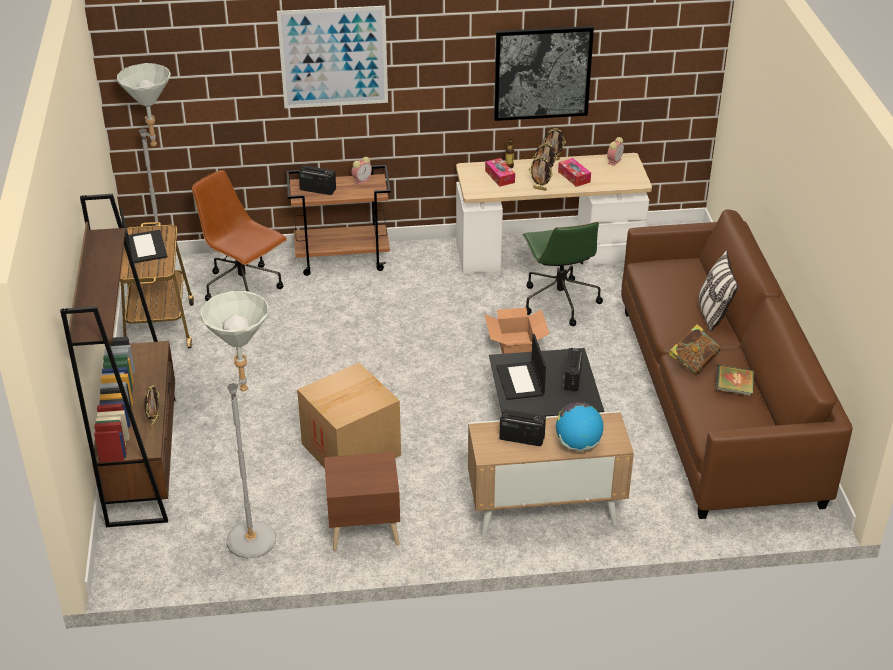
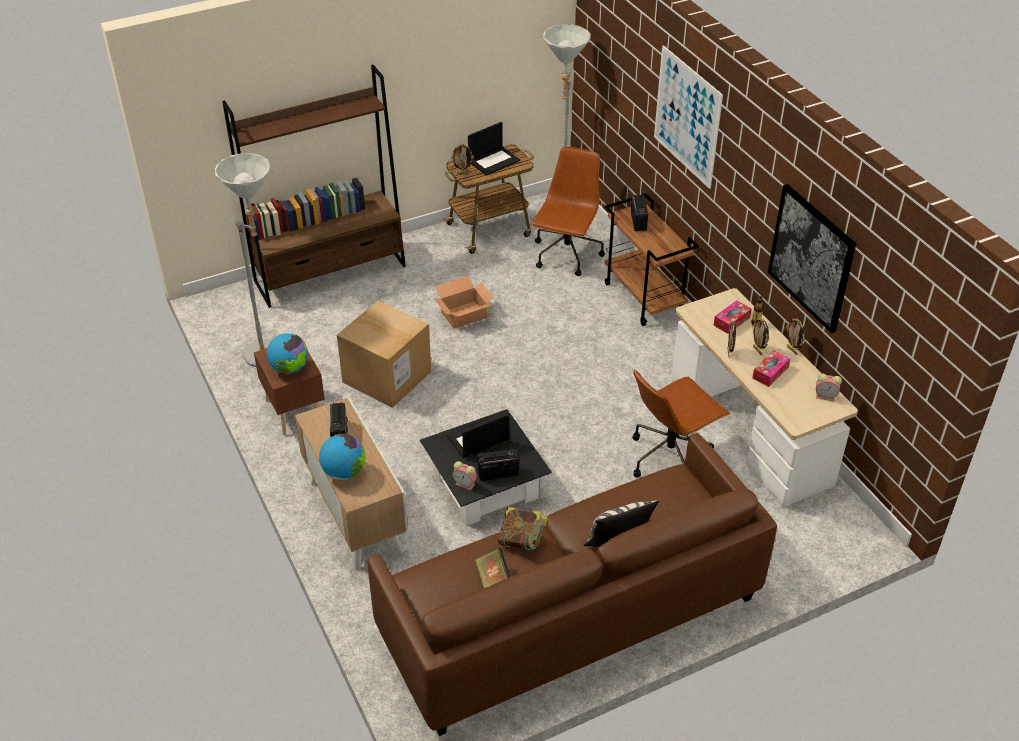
camera: 70 degrees right, 5 degrees up
(154, 421) = (301, 240): picture frame -> picture frame (462, 173)
(362, 180) = (672, 242): alarm clock -> alarm clock (466, 484)
(372, 473) = (289, 369): none -> globe
(516, 345) = (582, 442): cardboard box -> cardboard box (464, 315)
(559, 301) = (670, 457): green office chair -> brown office chair

